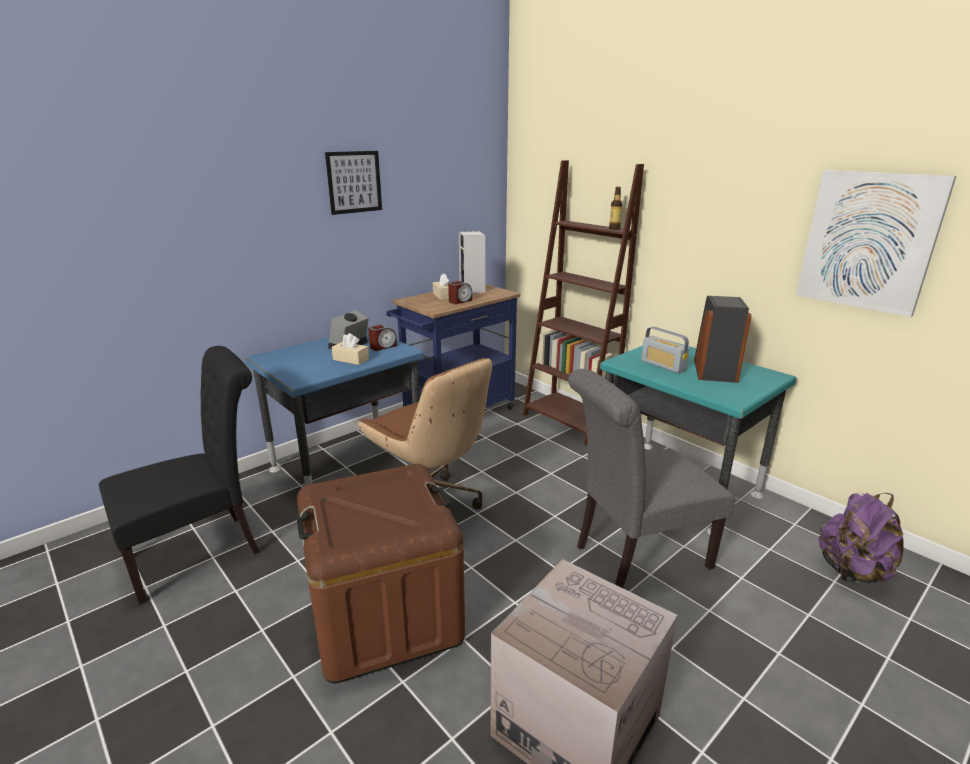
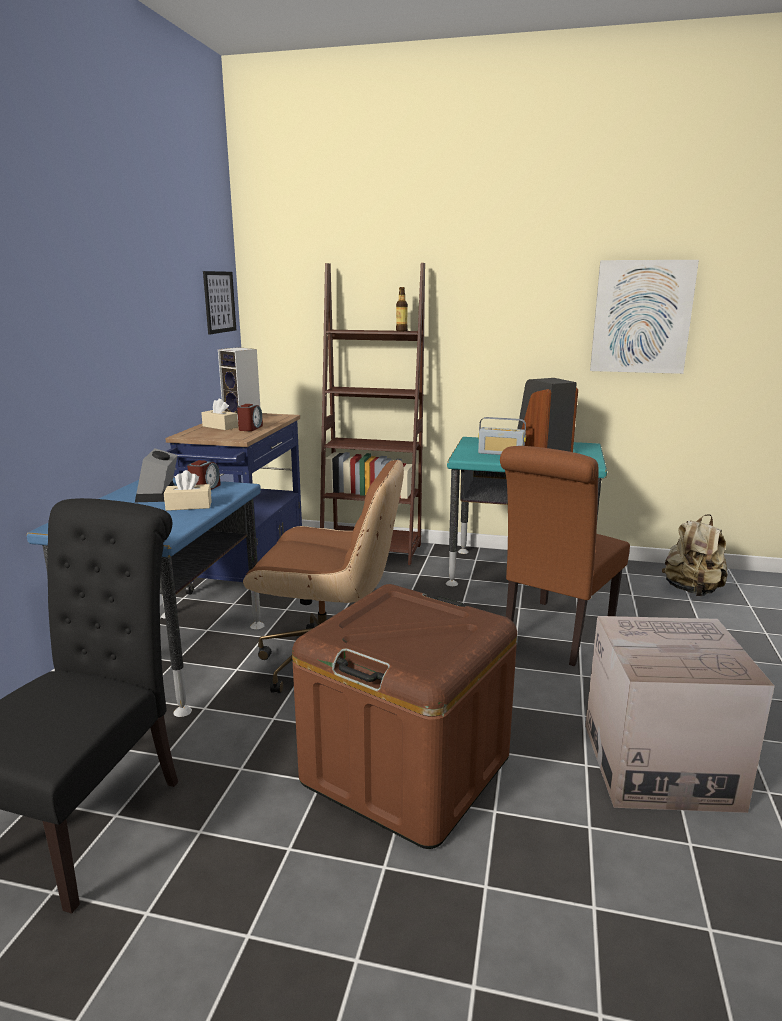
camera: 35 degrees left, 5 degrees down
(354, 182) = (116, 283): picture -> picture (219, 302)
(634, 558) = (555, 635): grey chair -> brown chair
(852, 571) = (692, 590): purple backpack -> beige backpack

